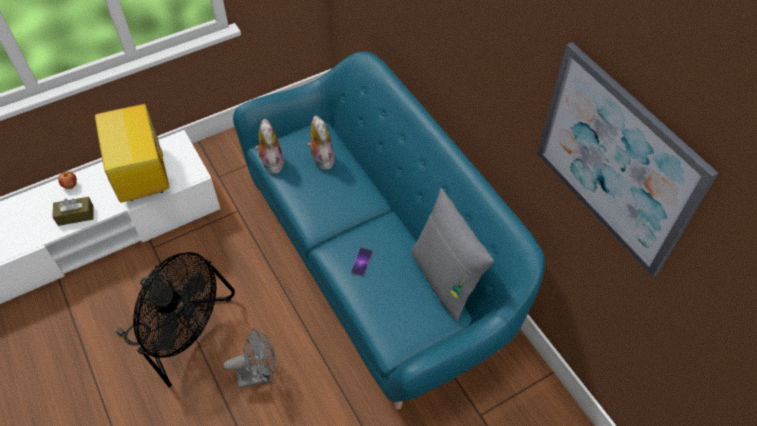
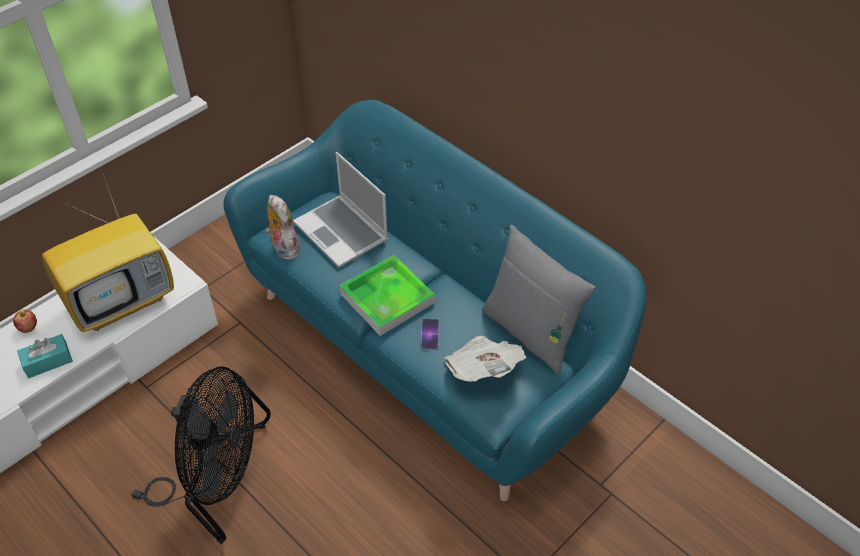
camera: 15 degrees left, 5 degrees down
(75, 215) = (48, 361): brown tissue box -> turquoise tissue box
(144, 177) = (122, 300): television -> television turned 90 degrees counterclockwise
(259, 375) = (328, 503): grey fan -> none
(321, 159) = (342, 232): plush toy -> laptop
(338, 223) = (387, 298): none -> tray
(394, 303) = (483, 370): none -> newspaper
(615, 160) = (718, 137): picture -> none

